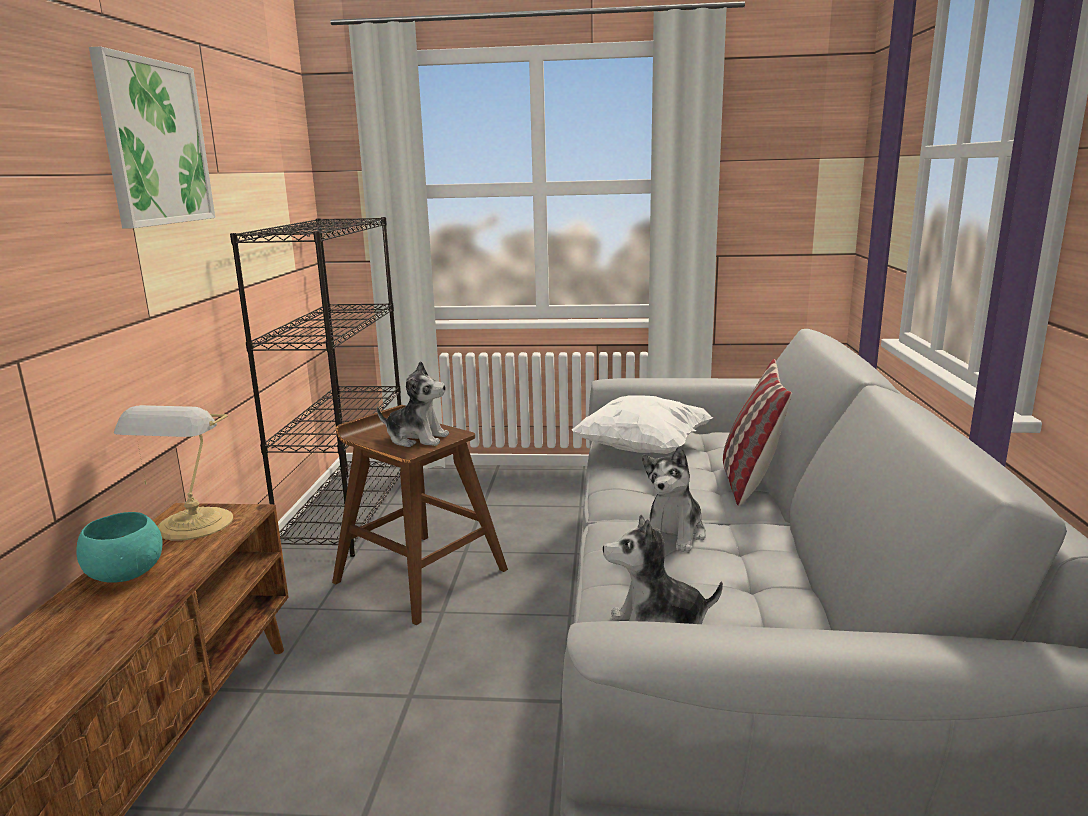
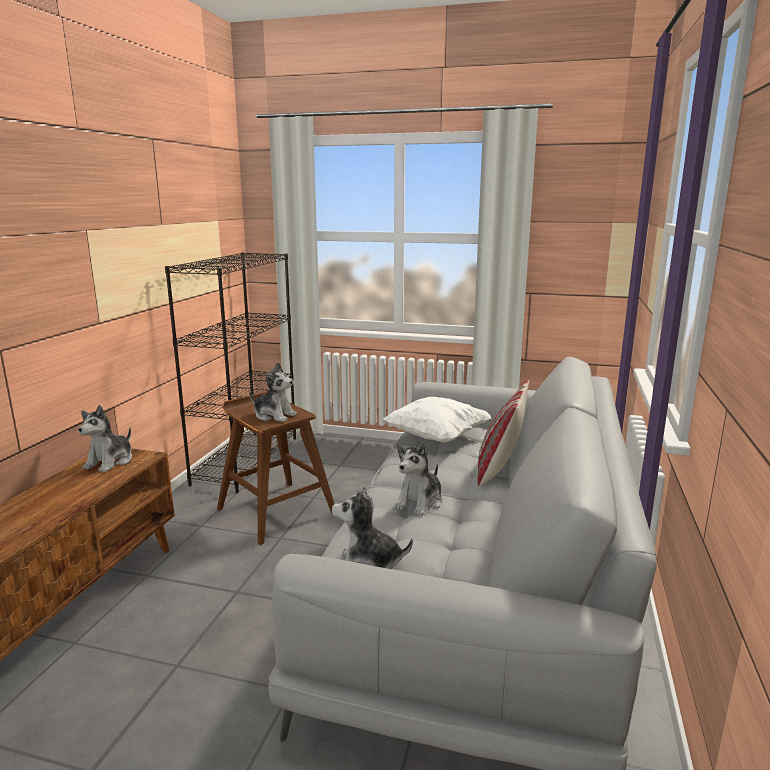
camera: 10 degrees right, 0 degrees up
(125, 574) = (57, 489): turquoise bowl -> none
(154, 143) = (110, 208): picture -> none
(193, 526) = (110, 462): table lamp -> plush toy

